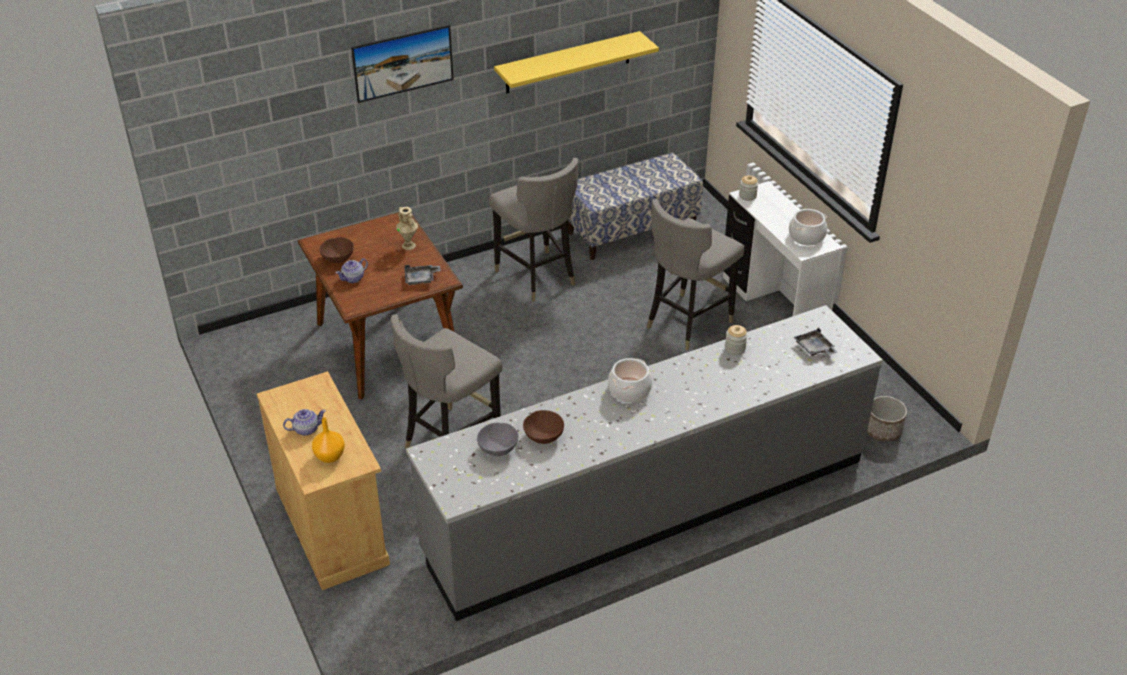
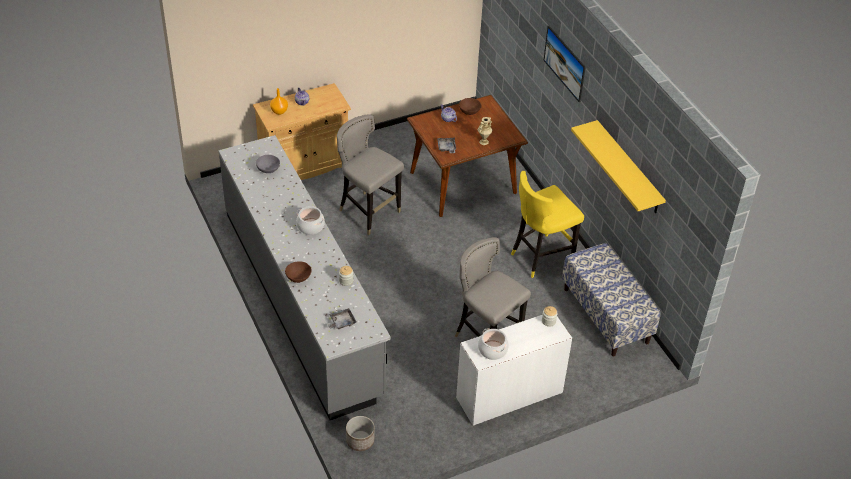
camera: 90 degrees right, 5 degrees up
(537, 277) = (540, 257): grey stool -> yellow stool
(543, 436) = (275, 188): brown bowl -> brown bowl (298, 277)

